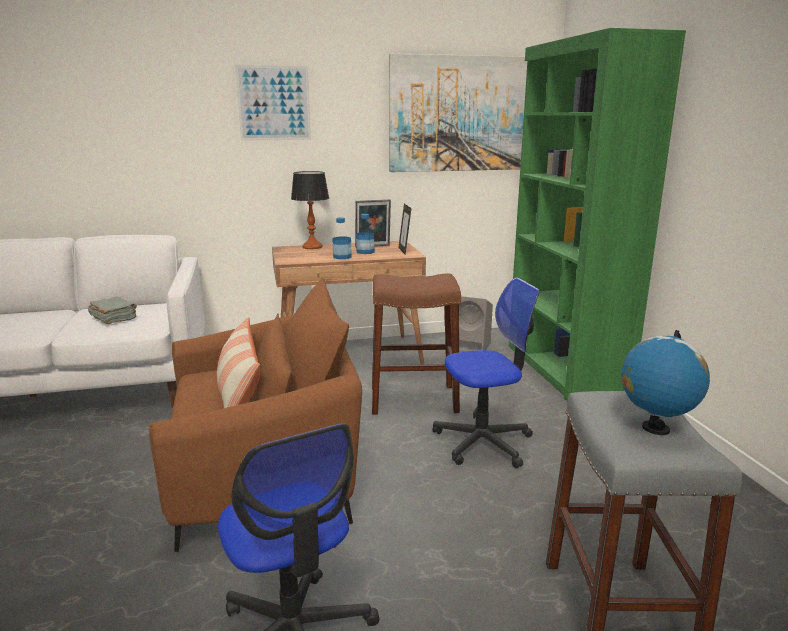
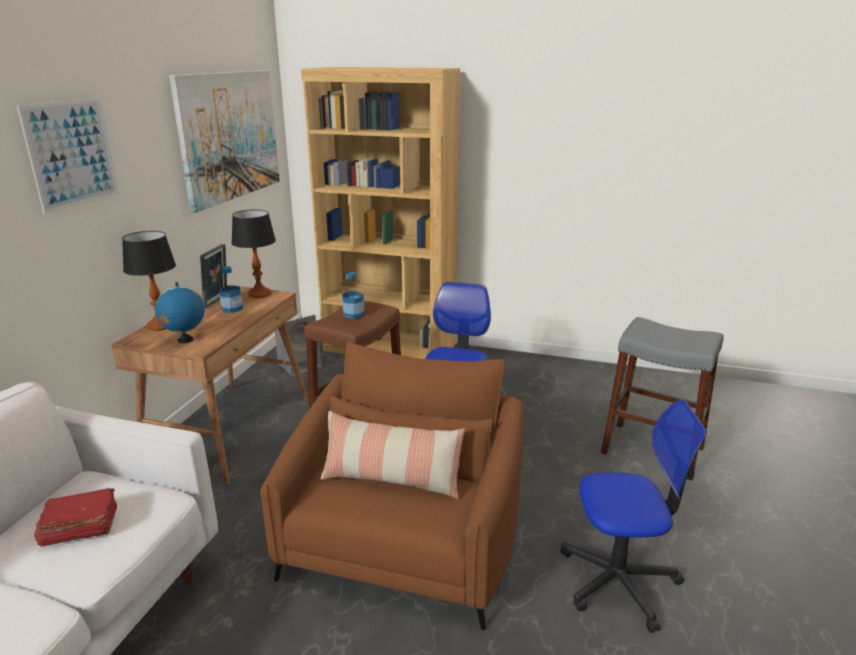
camera: 60 degrees left, 5 degrees up
(114, 318) = (79, 528): grey book -> red book
(342, 257) = (232, 322): bottle -> bottle (353, 314)
(404, 251) = (260, 294): picture frame -> table lamp
(563, 369) = (389, 348): green bookcase -> brown bookcase
(655, 428) = (677, 334): globe -> globe (185, 340)

